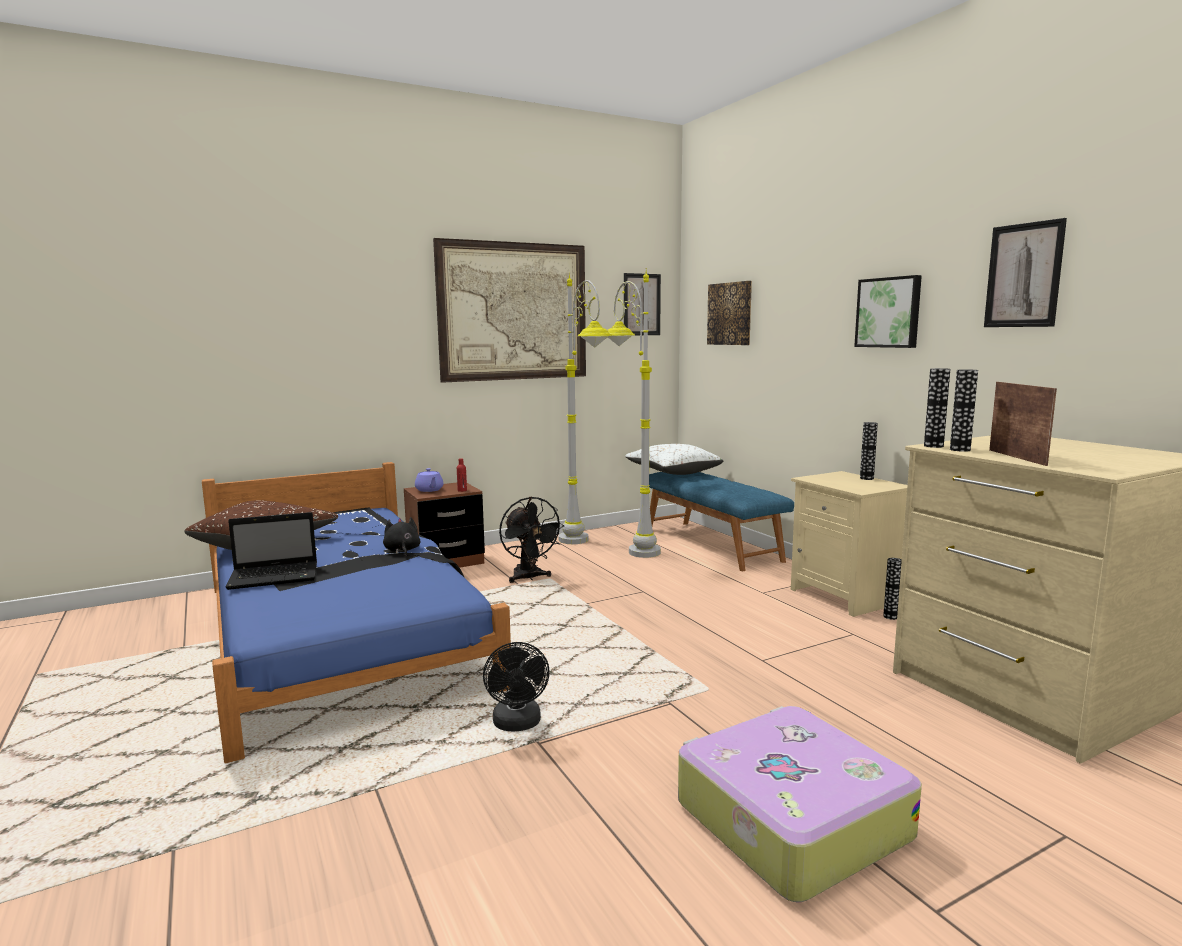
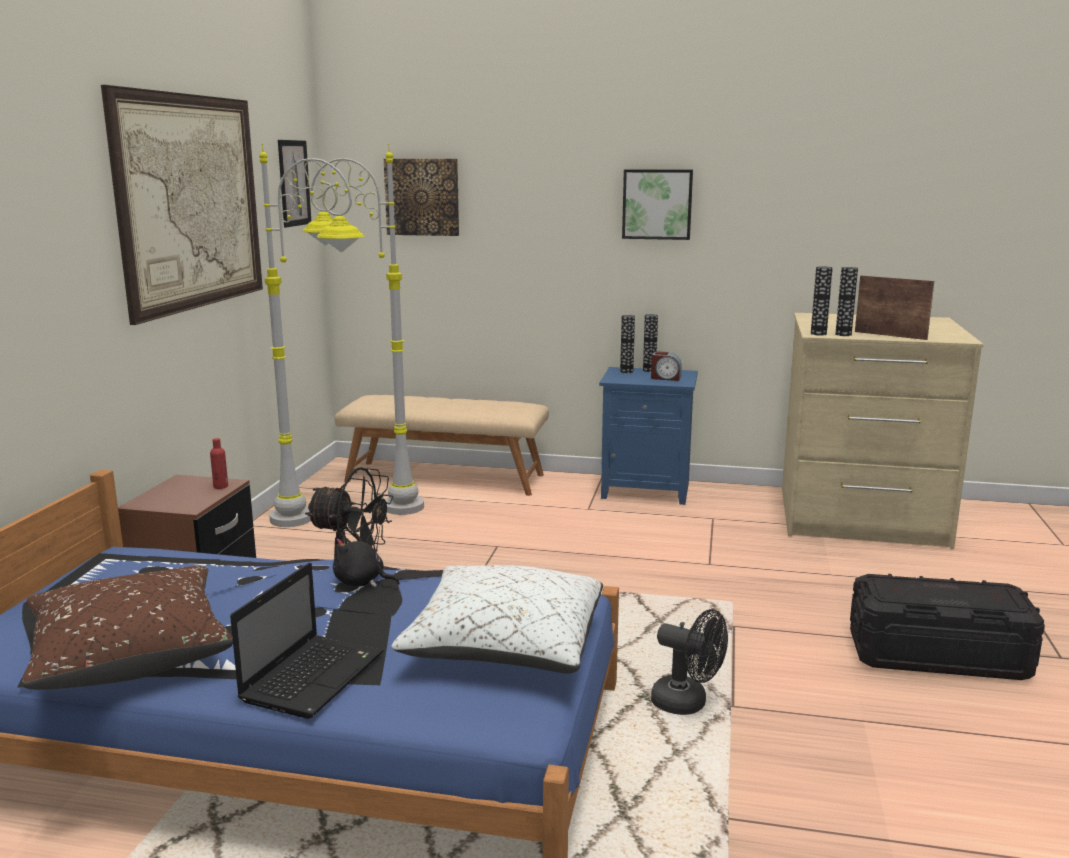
camera: 50 degrees left, 5 degrees up
(429, 490) = (170, 499): purple teapot -> none
(673, 472) = (370, 402): white pillow -> white pillow (505, 646)
(711, 544) = (445, 477): blue bench -> beige bench
(789, 819) = (938, 655): suitcase -> black storage box
(846, 596) = (647, 490): beige nightstand -> blue nightstand
(859, 485) = (665, 378): none -> alarm clock
(890, 616) = (704, 495): vase -> vase (626, 371)
(1023, 275) = (794, 177): picture -> none

